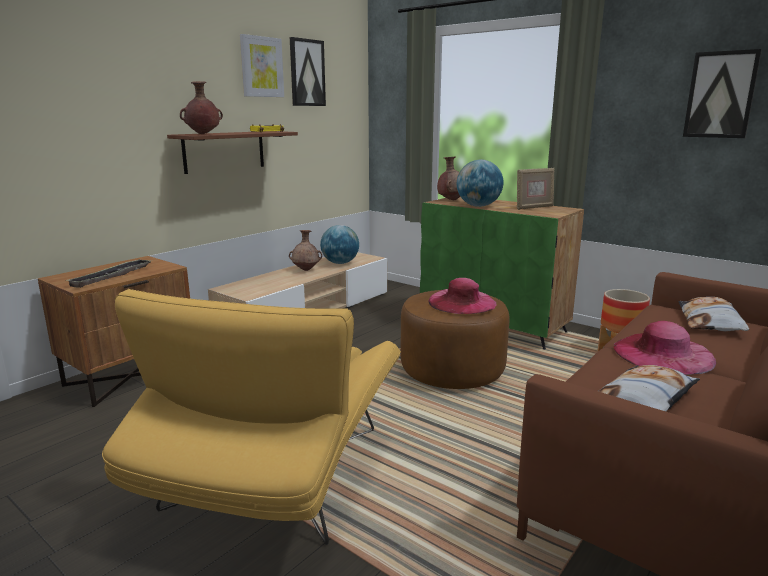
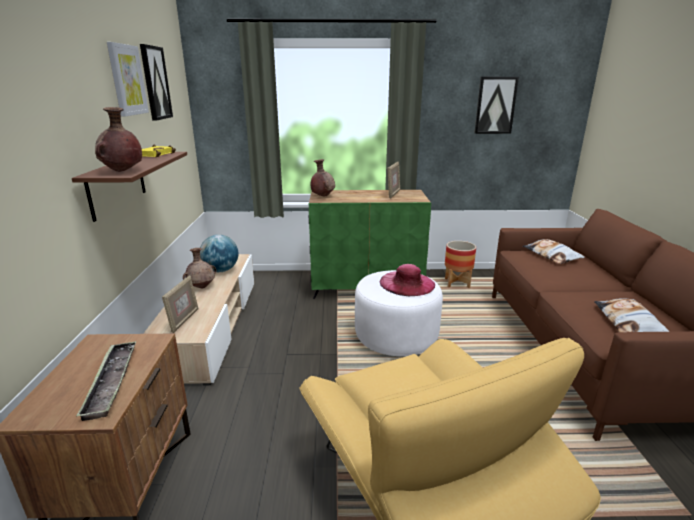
camera: 40 degrees left, 5 degrees up
(257, 285) = (184, 320): none -> picture frame
(452, 371) = (396, 336): brown ottoman -> white ottoman
(478, 206) = (357, 199): globe -> none
(663, 354) = (577, 286): pink hat -> none

